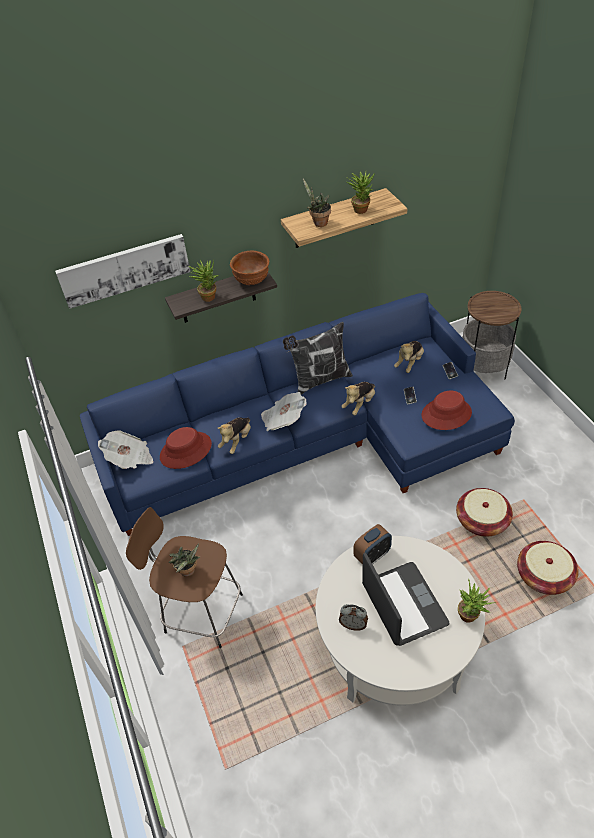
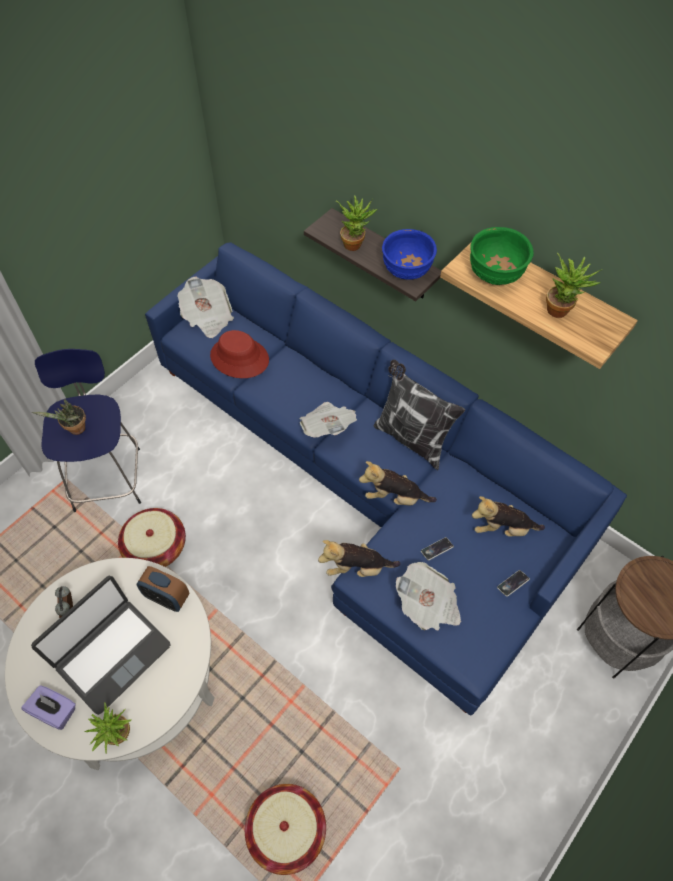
camera: 60 degrees right, 10 degrees up
(124, 269) = (300, 143): picture -> none
(201, 612) = (107, 476): brown stool -> blue stool
(237, 441) = (274, 397): plush toy -> plush toy (357, 568)
(252, 281) = (406, 271): brown bowl -> blue bowl
(318, 223) = (495, 276): potted plant -> green bowl
(433, 656) = (55, 711): none -> purple tissue box
(446, 414) = (428, 605): red hat -> newspaper
(482, 521) = (340, 723): basket -> basket (156, 547)

